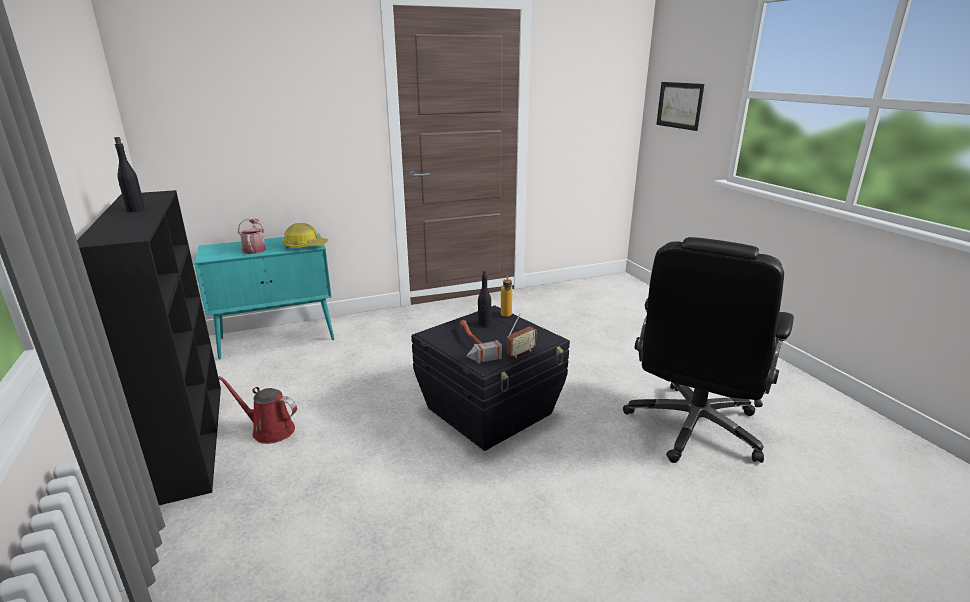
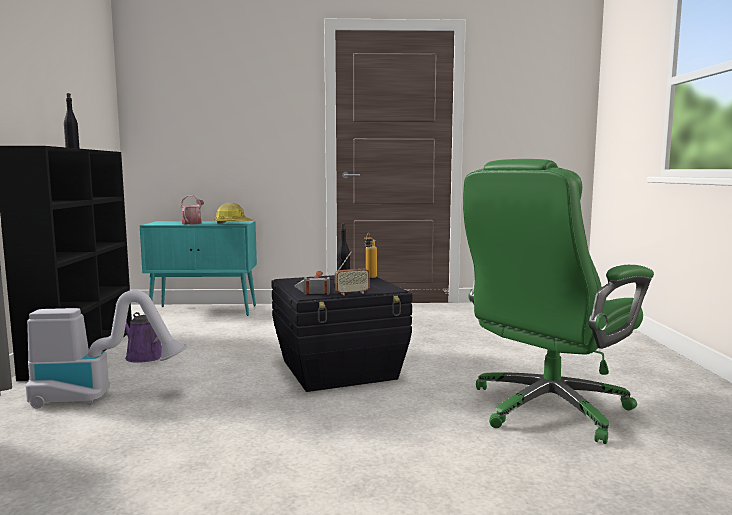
camera: 20 degrees right, 15 degrees down
(269, 430) = (142, 356): red watering can -> purple watering can
(277, 510) = (98, 397): none -> vacuum cleaner
(679, 105) = (621, 111): picture -> none
(693, 428) = (547, 409): black office chair -> green office chair

